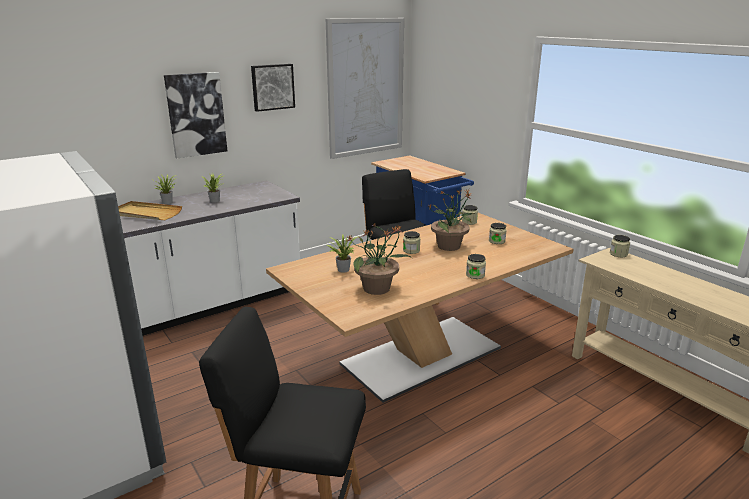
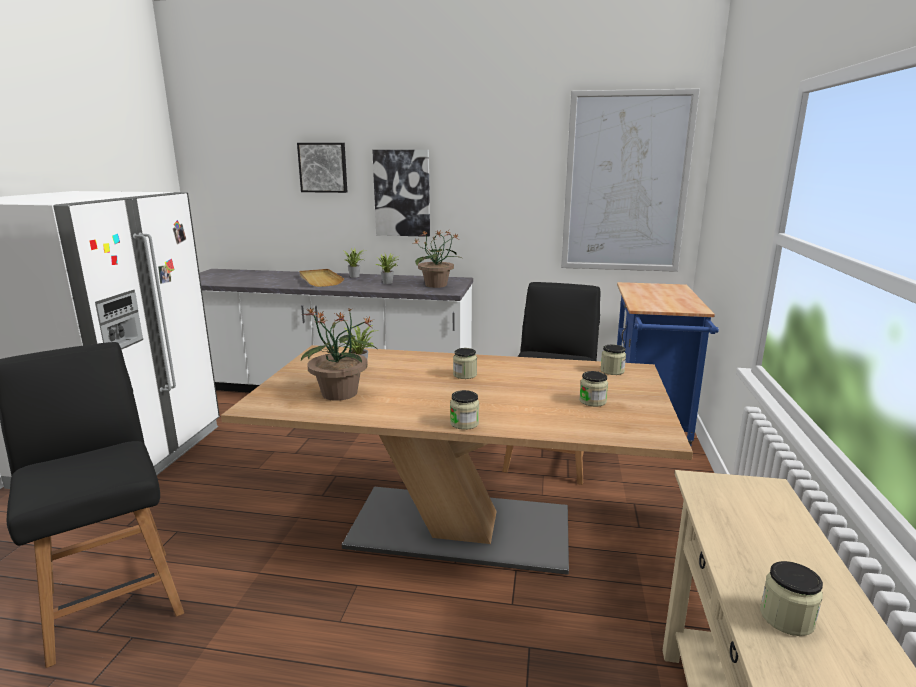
camera: 45 degrees right, 5 degrees down
(272, 87) = (491, 171): picture -> picture (323, 167)
(449, 246) = (518, 385): potted plant -> potted plant (437, 285)
(618, 254) = (773, 493): jar -> jar (786, 618)

